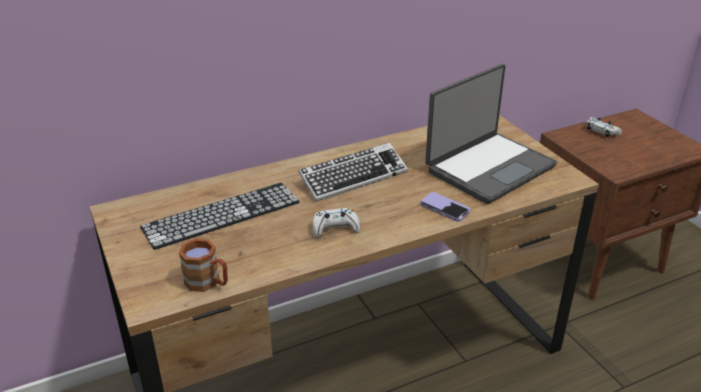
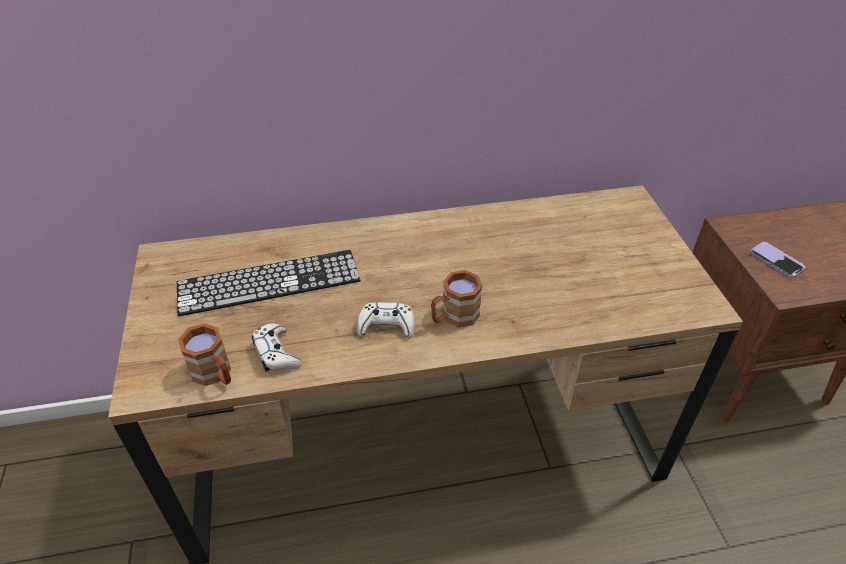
camera: 15 degrees right, 10 degrees up
(353, 177) = (436, 256): keyboard -> none
(386, 214) = (454, 317): none -> brown mug
(444, 208) = (528, 321): phone -> phone (776, 261)
(488, 167) = (606, 271): laptop -> none
(601, 131) = (785, 228): white game controller -> white game controller (276, 353)

